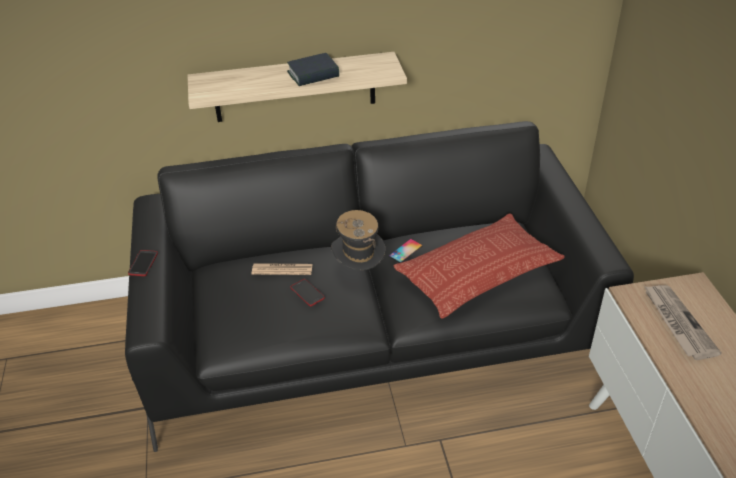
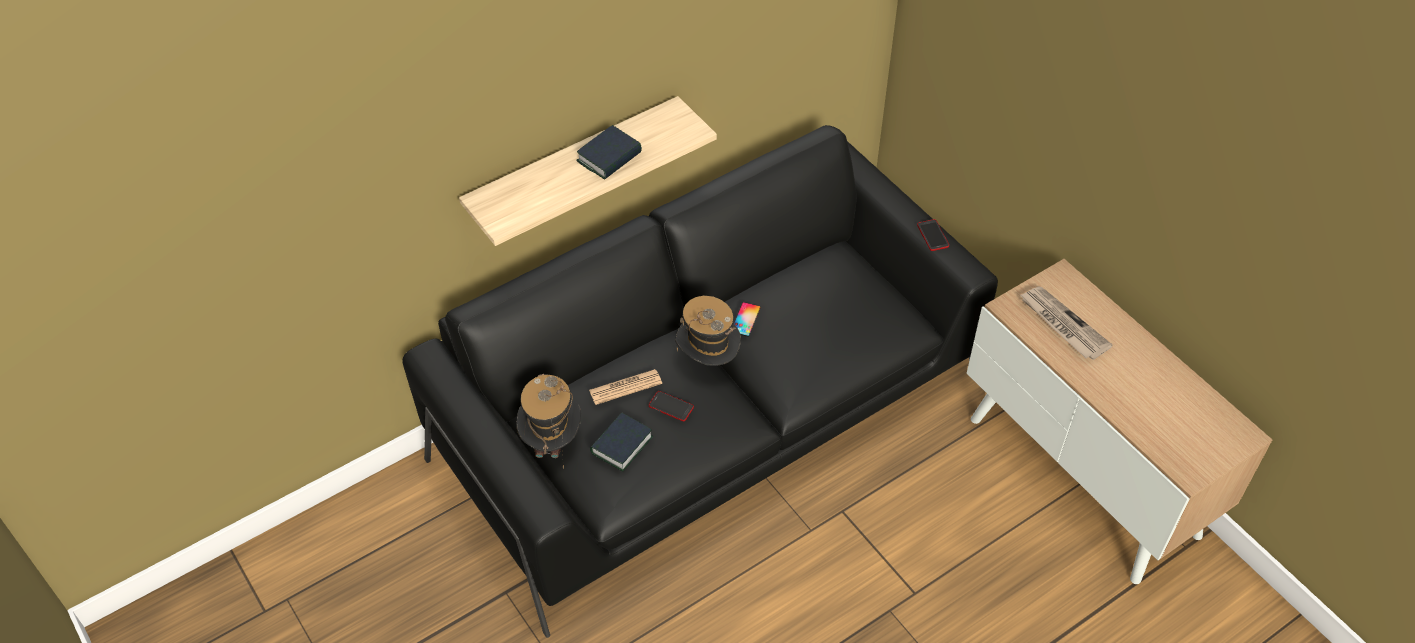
camera: 25 degrees left, 10 degrees up
(143, 263) = (482, 437): phone -> phone (932, 236)
(206, 292) = (552, 442): none -> hat
(251, 308) = (621, 445): none -> book
(478, 272) = (835, 321): pillow -> none

